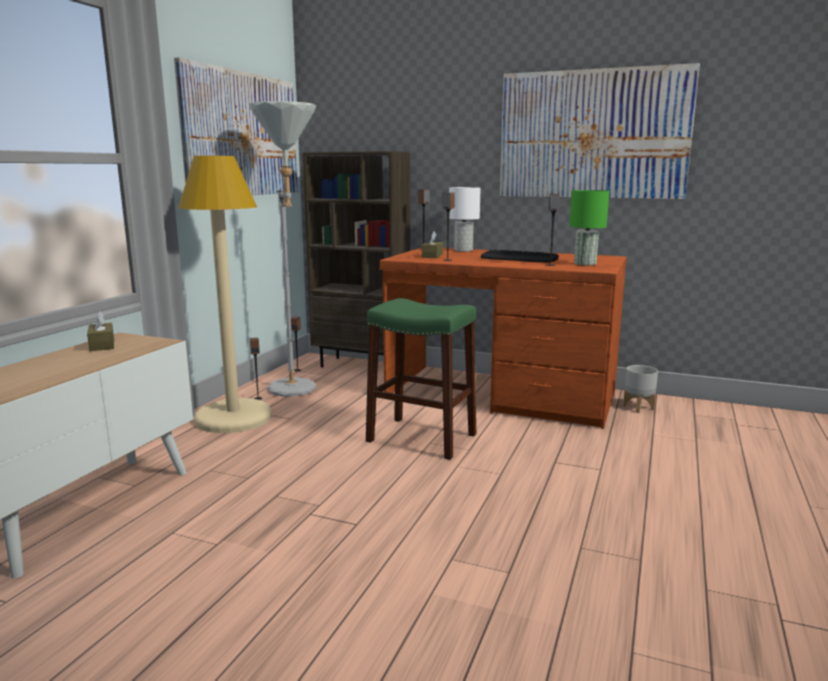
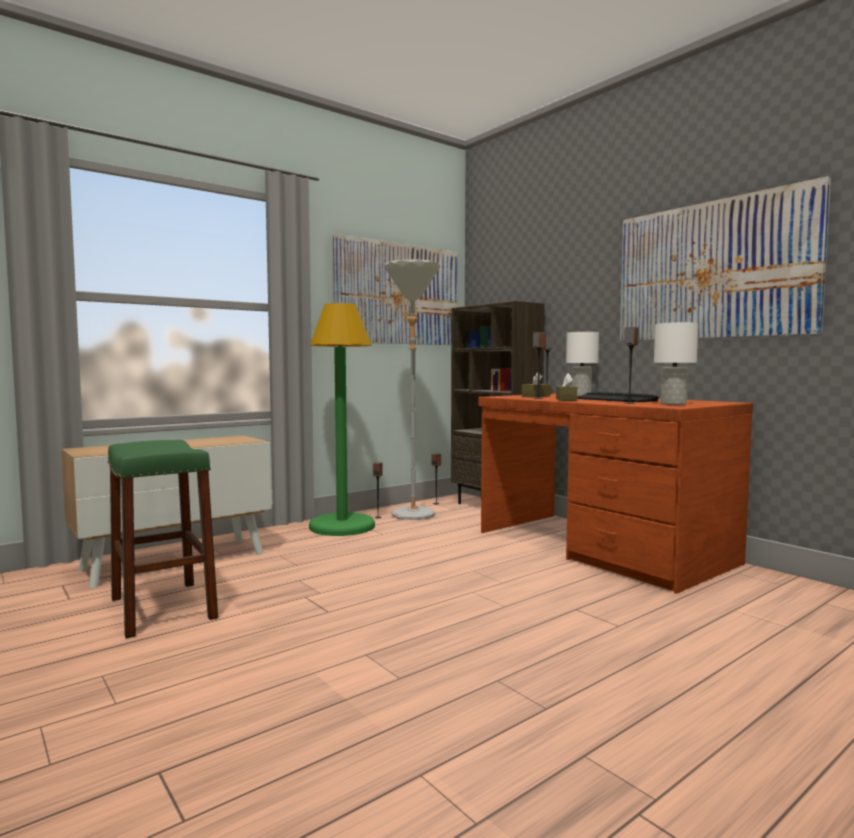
camera: 30 degrees right, 10 degrees down
(102, 345) = (216, 439): brown tissue box -> brown tissue box (566, 400)
(233, 418) = (342, 526): beige floor lamp -> green floor lamp
(421, 437) = (471, 565): green stool -> green stool (162, 608)
(584, 264) = (672, 404): green table lamp -> white table lamp
(638, 407) = (753, 584): grey planter -> none

